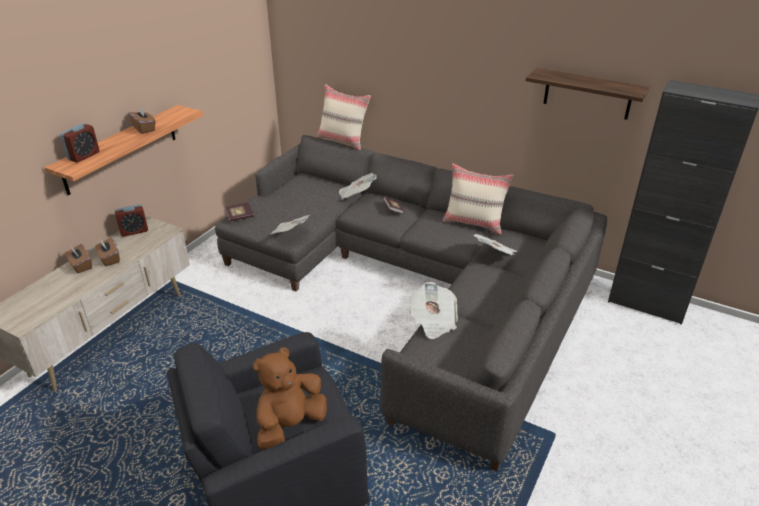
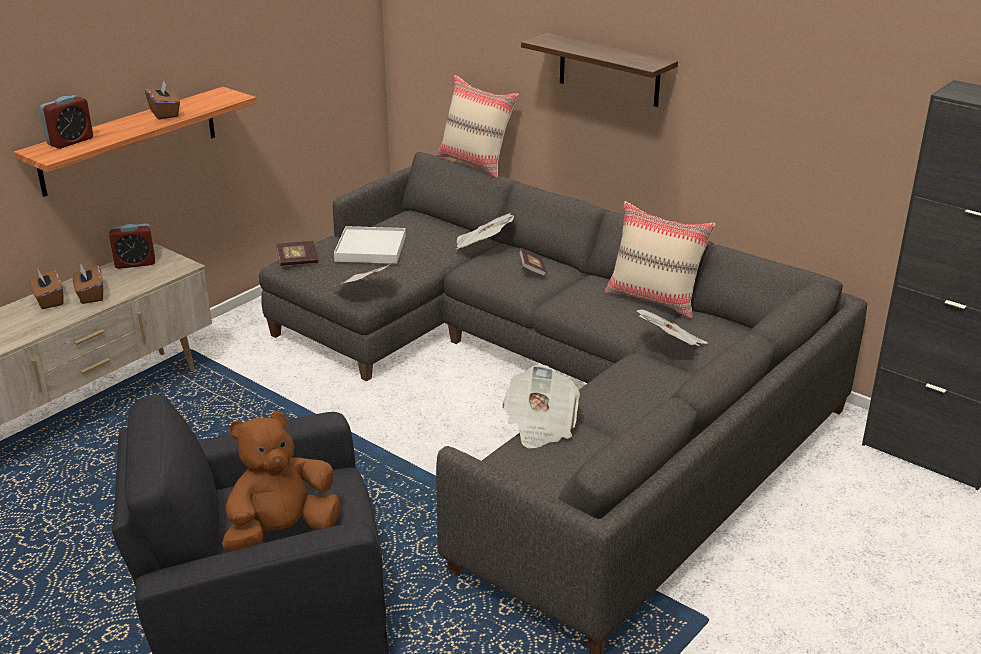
camera: 10 degrees right, 5 degrees down
(286, 203) = (371, 249): none -> white tray
(587, 94) = (835, 101): shelf -> shelf (609, 70)

